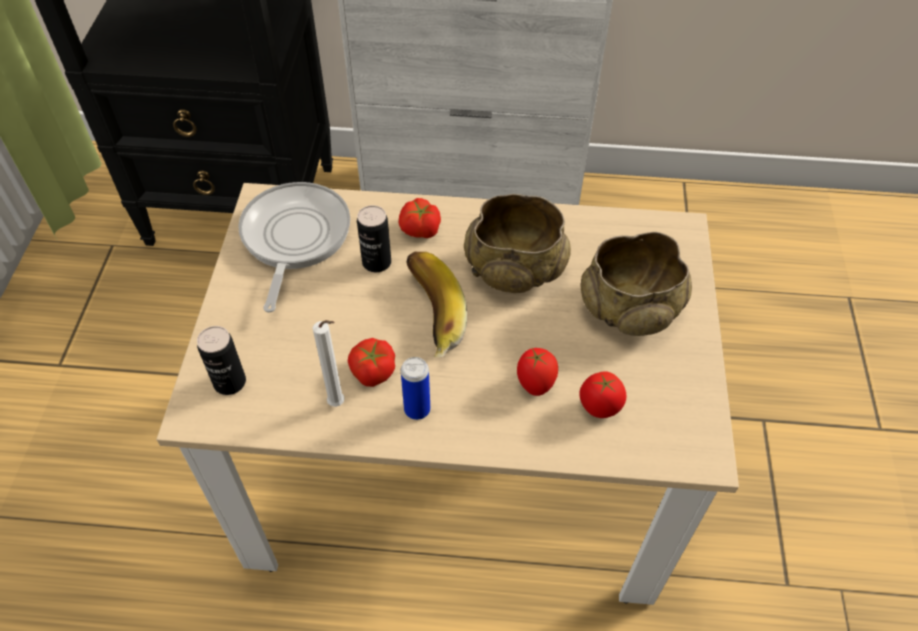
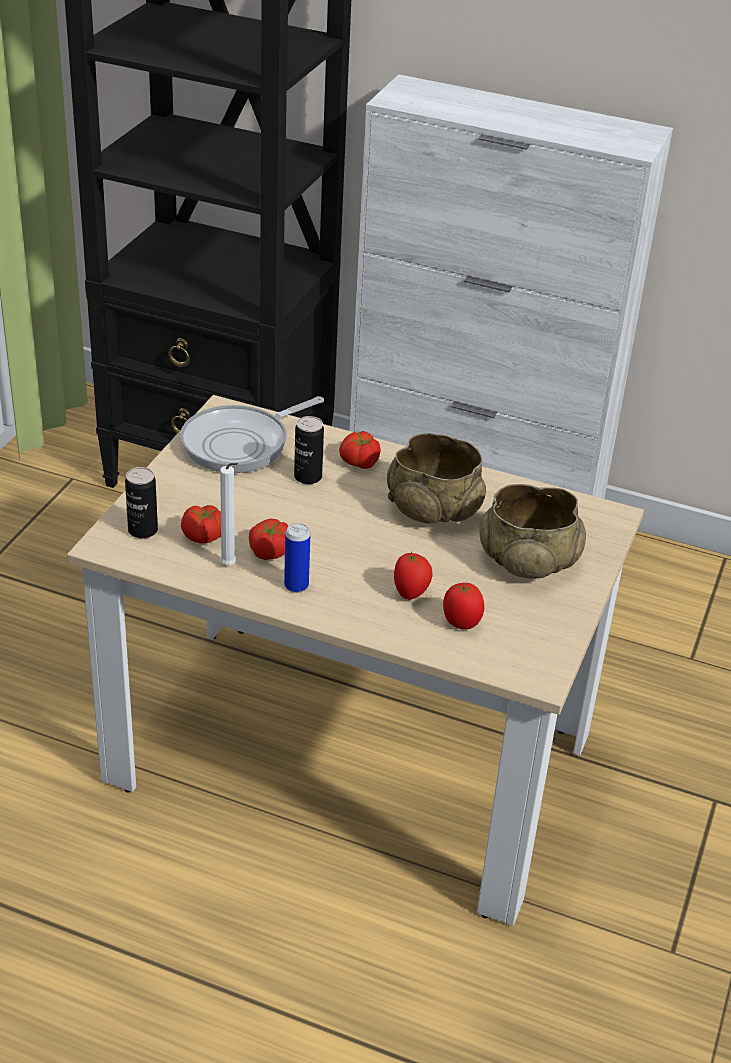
camera: 15 degrees right, 15 degrees down
(294, 238) = (241, 444): frying pan -> frying pan turned 150 degrees counterclockwise
(298, 371) = (204, 536): none -> tomato
(428, 315) = (337, 524): banana -> none

